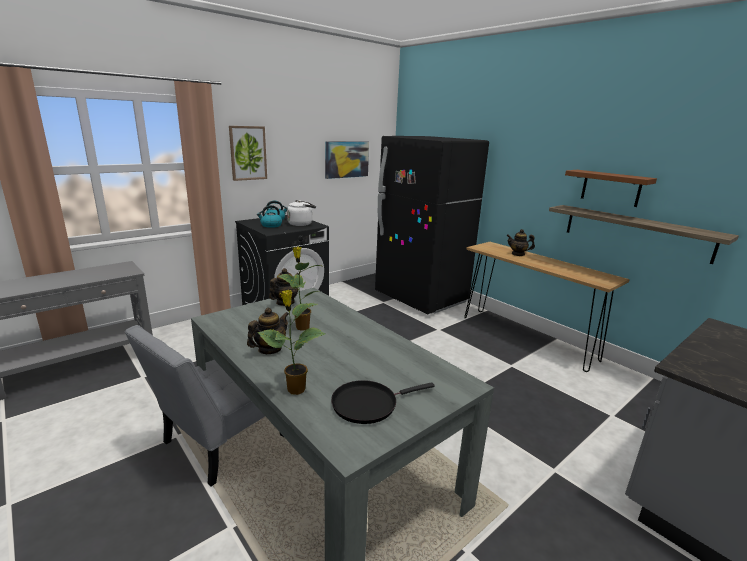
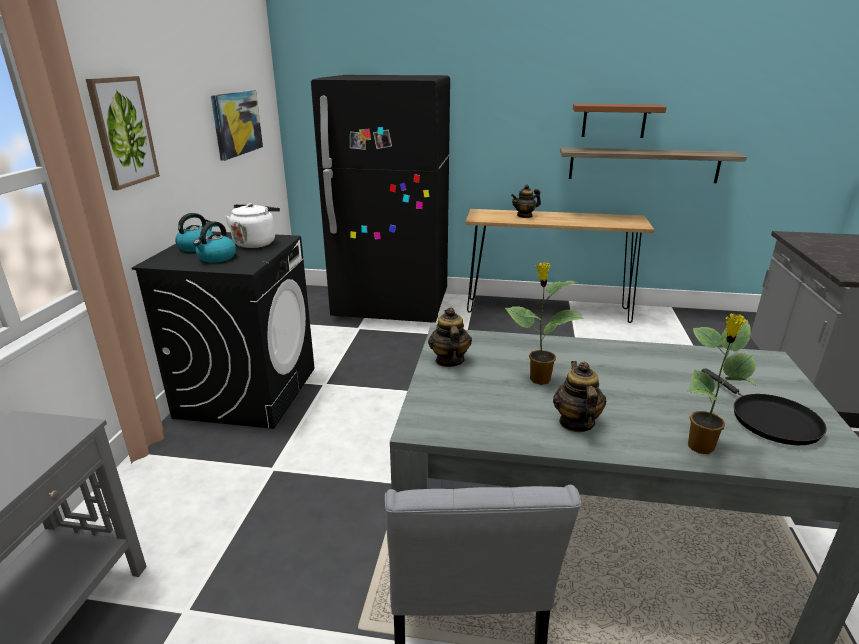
camera: 40 degrees left, 5 degrees up
(368, 404) = (769, 420): black frying pan -> black frying pan turned 45 degrees counterclockwise

